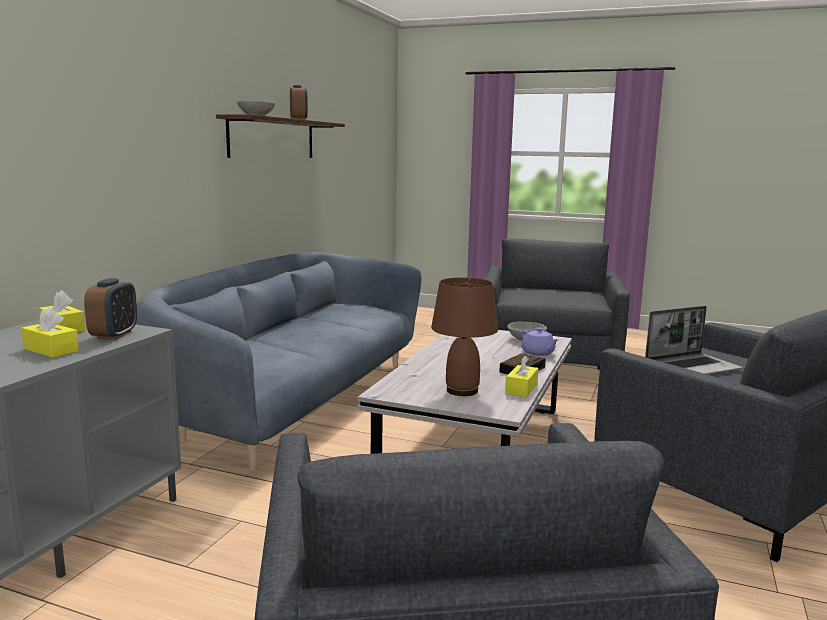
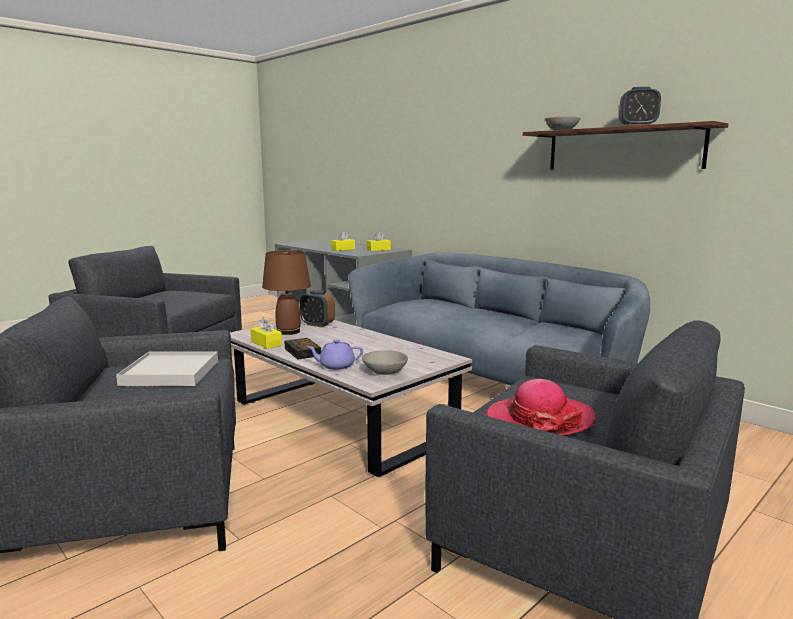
camera: 115 degrees right, 0 degrees up
(114, 335) = (357, 252): alarm clock -> alarm clock (317, 324)
(574, 295) = (539, 420): none -> hat
(692, 367) = (171, 373): laptop -> white tray

